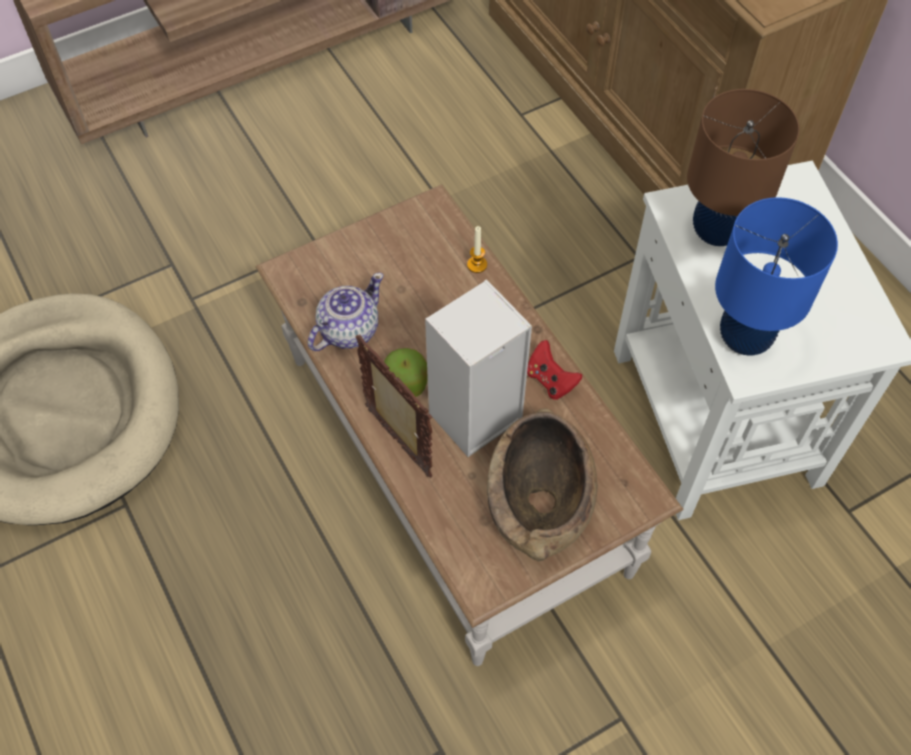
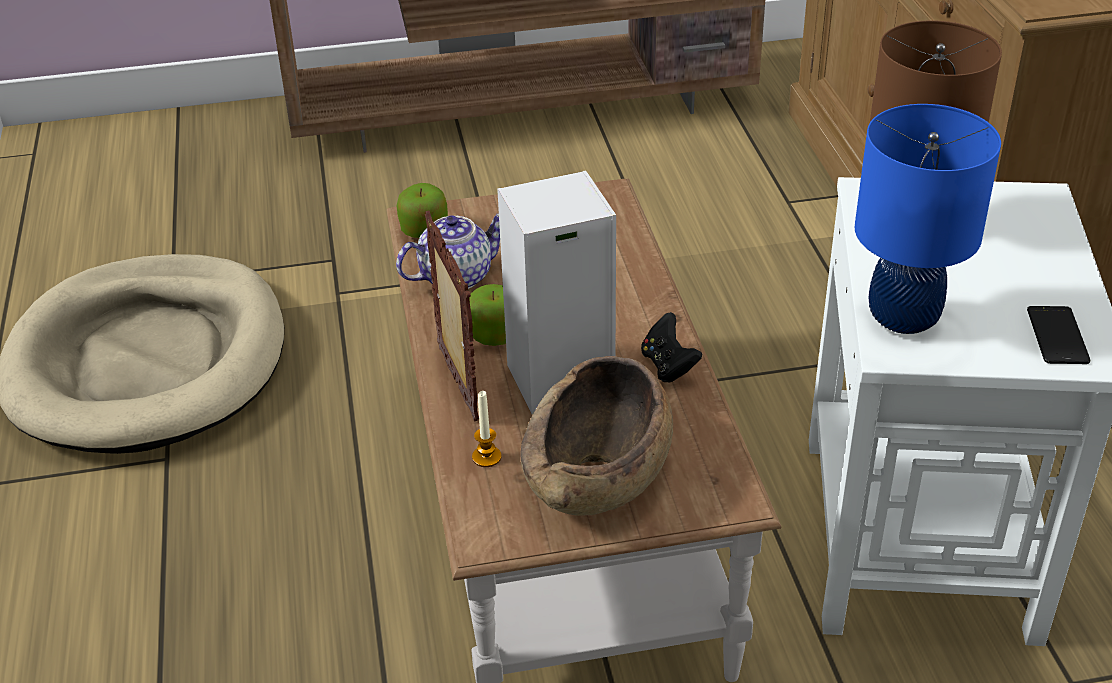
camera: 20 degrees right, 20 degrees down
(300, 285) = (424, 230): none -> apple
(477, 265) = (632, 249): candle -> candle (486, 457)
(550, 380) = (668, 366): red game controller -> black game controller
(854, 326) = (1057, 336): none -> phone

